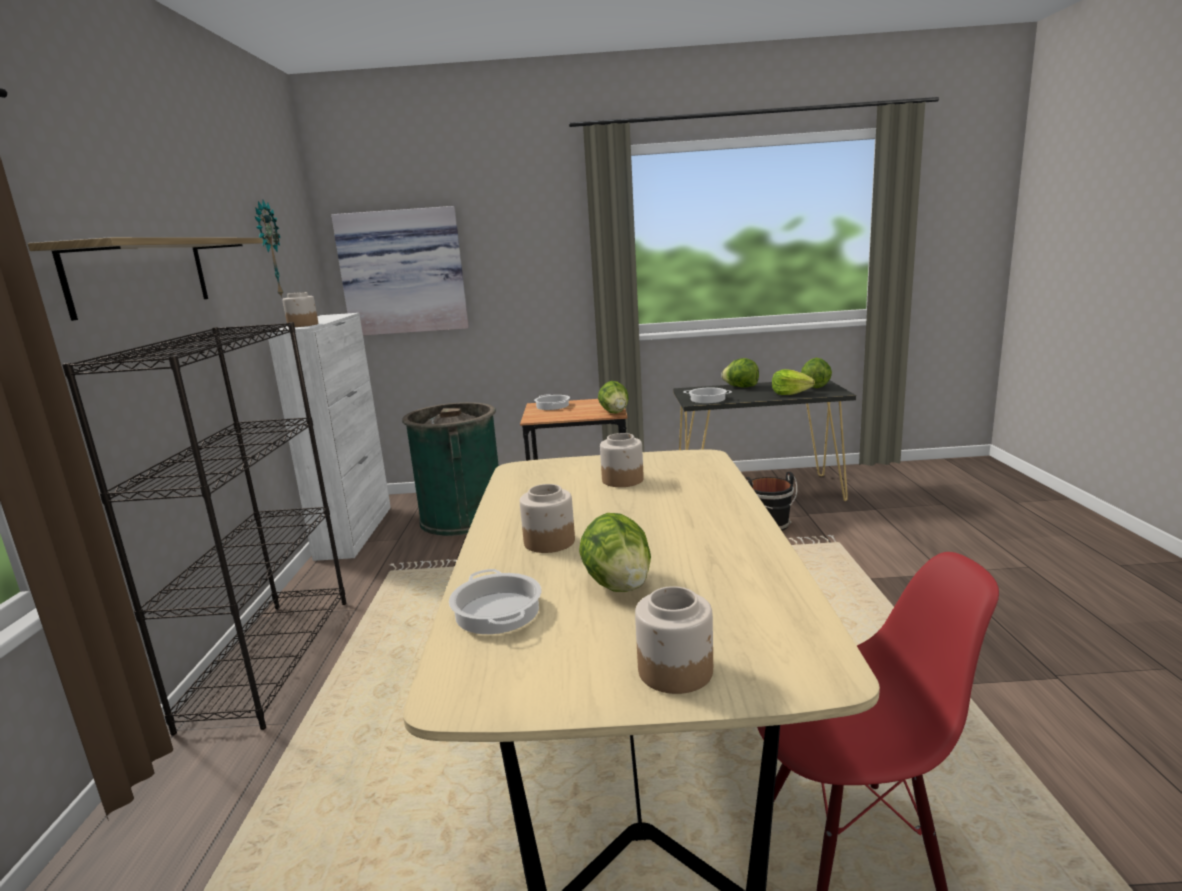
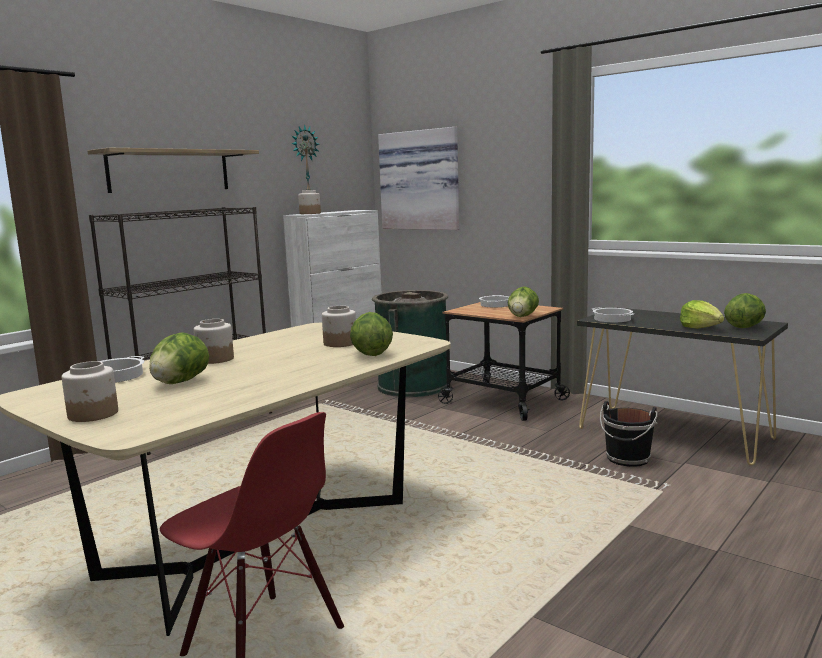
camera: 40 degrees right, 5 degrees down
(741, 387) = (673, 315): lettuce -> lettuce (370, 354)

